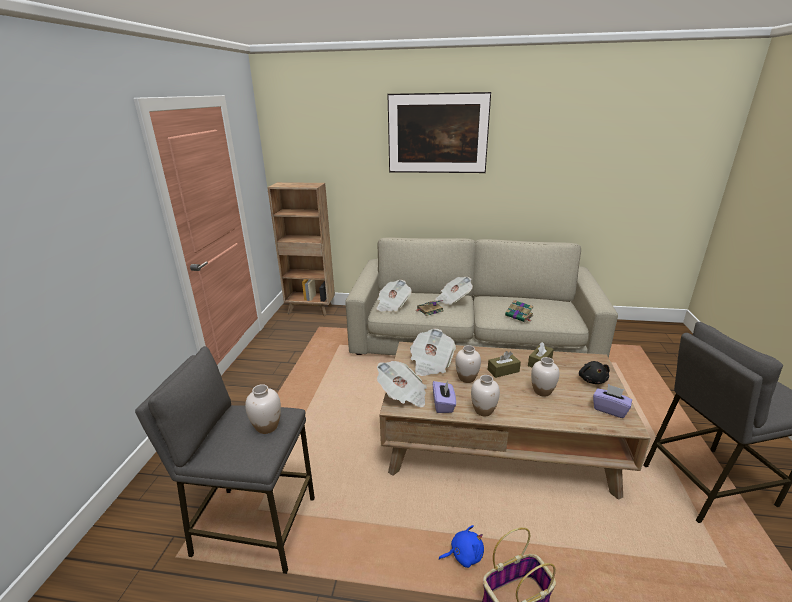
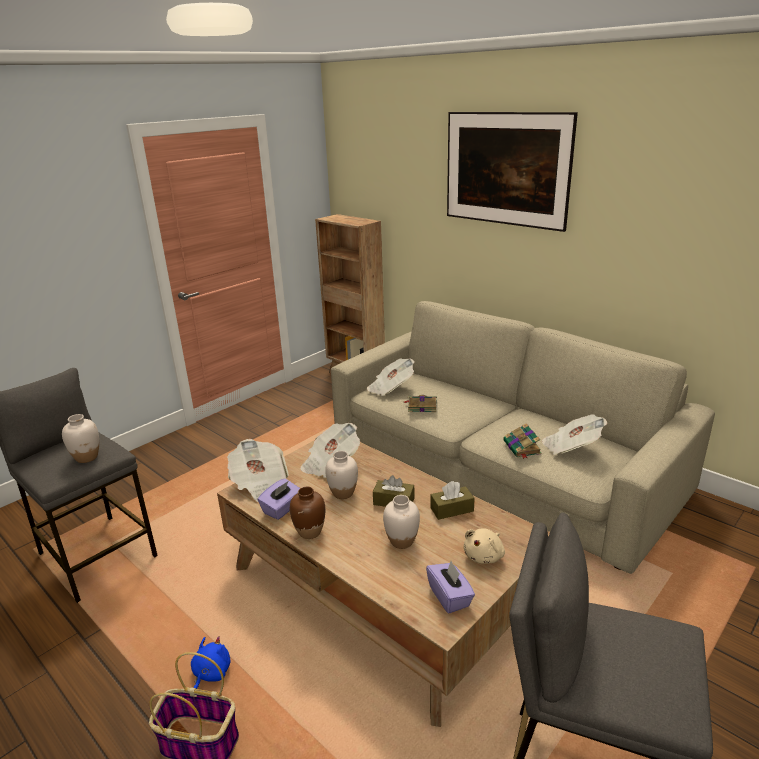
camera: 35 degrees right, 0 degrees up
(453, 299) = (469, 402): newspaper -> newspaper (571, 447)
(464, 555) = (210, 674): blue plush toy -> blue plush toy turned 90 degrees counterclockwise
(483, 410) = (310, 532): white vase -> brown vase
(592, 380) = (484, 556): black plush toy -> beige plush toy

